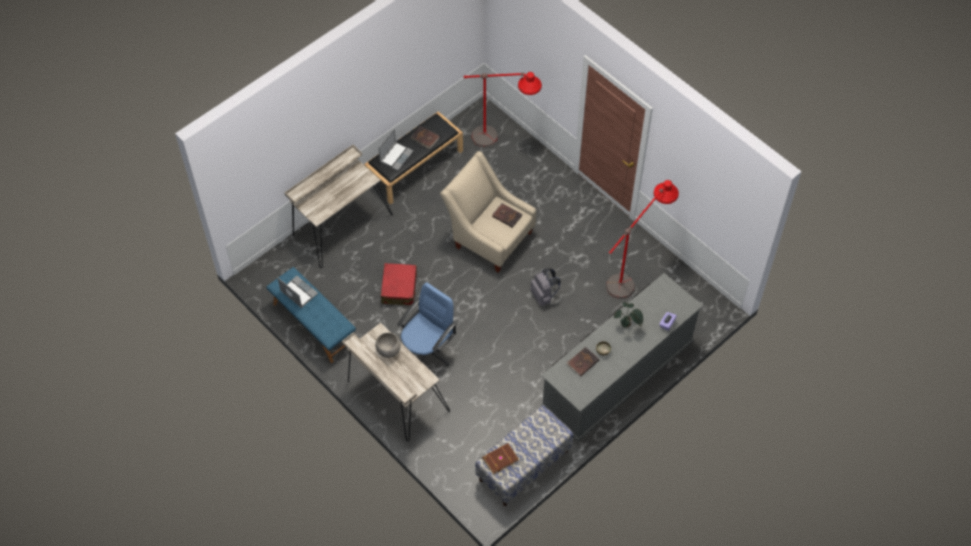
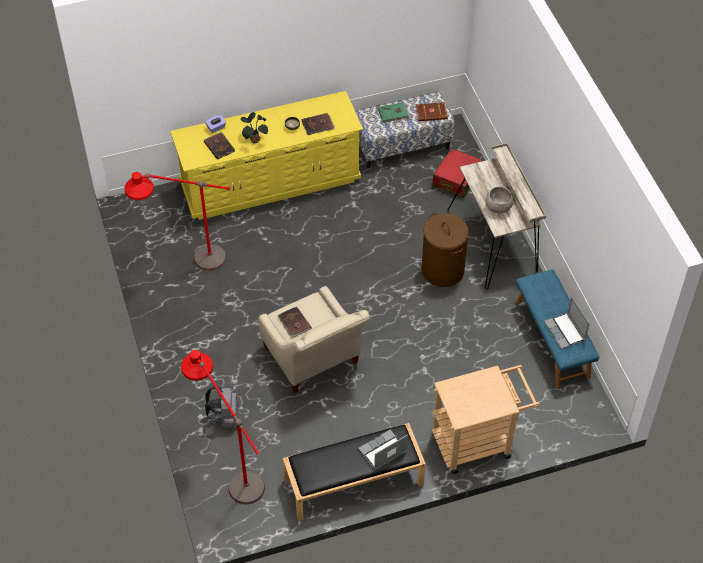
camera: 155 degrees left, 5 degrees down
(340, 225) = (478, 441): beige desk -> beige cart
(399, 288) = (442, 343): red suitcase -> red suitcase (456, 179)
(425, 138) = (335, 461): brown book -> brown book (219, 146)
(427, 350) = (442, 270): blue office chair -> brown laundry basket
(535, 443) = (393, 114): none -> green book
(543, 296) = (293, 278): grey backpack -> grey backpack (225, 417)
(617, 375) = (270, 183): grey dresser -> yellow dresser

